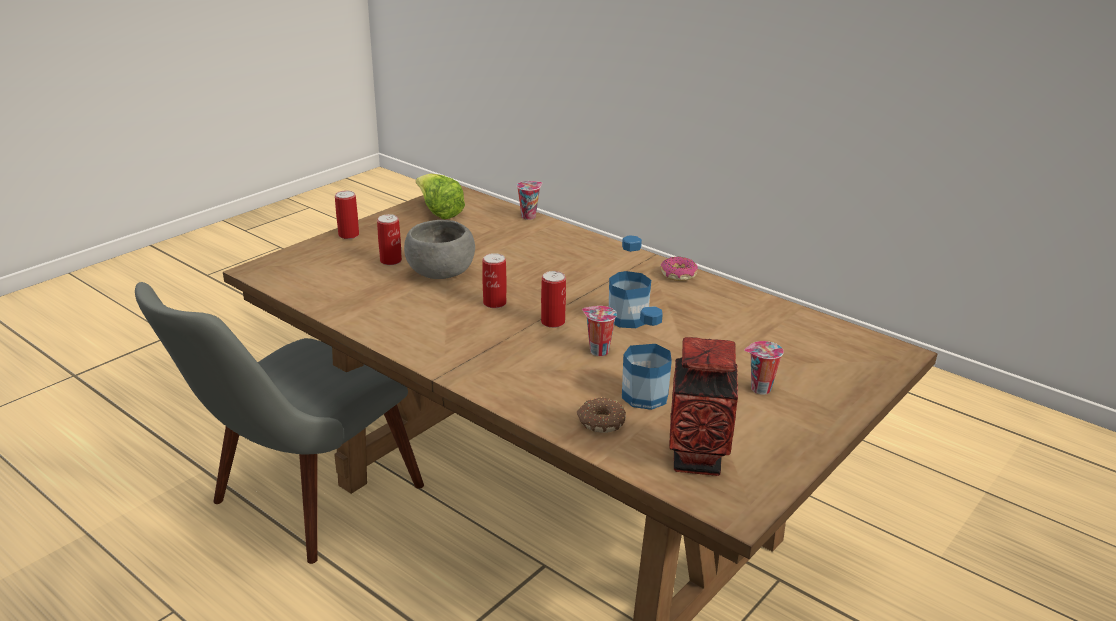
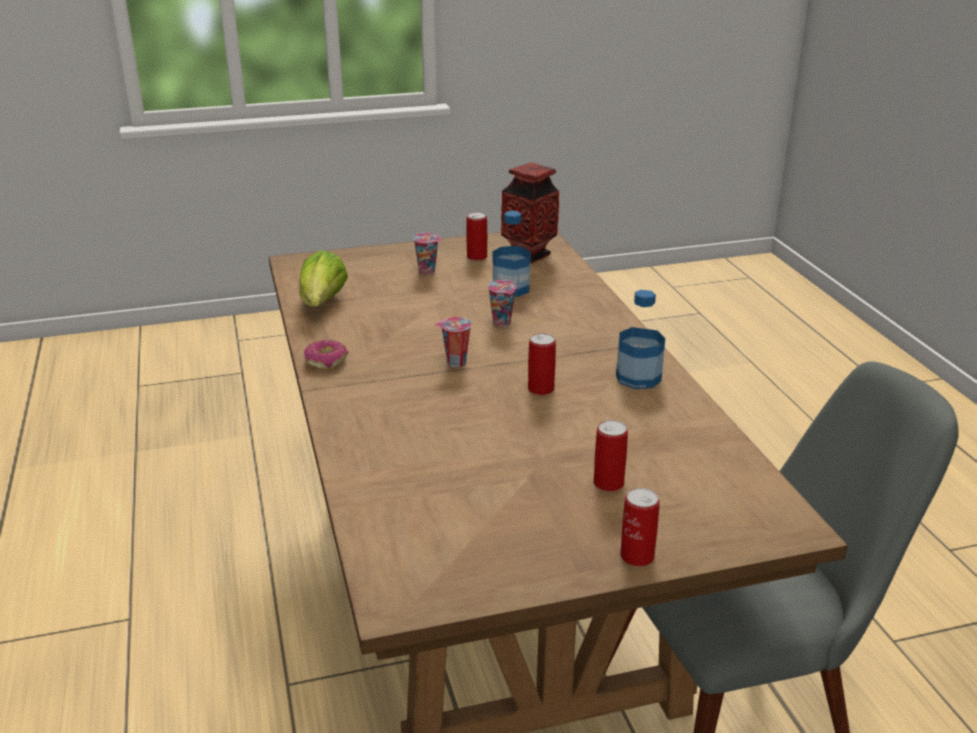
camera: 145 degrees left, 0 degrees up
(438, 212) = (465, 560): lettuce -> lettuce (322, 303)
(441, 274) = (563, 442): grey bowl -> none
(529, 216) = (352, 500): cup -> cup (455, 363)
(553, 322) = (508, 355): can -> can (477, 257)
(600, 421) = (562, 285): donut -> none
(628, 318) = (439, 339): bottle -> bottle (638, 378)

